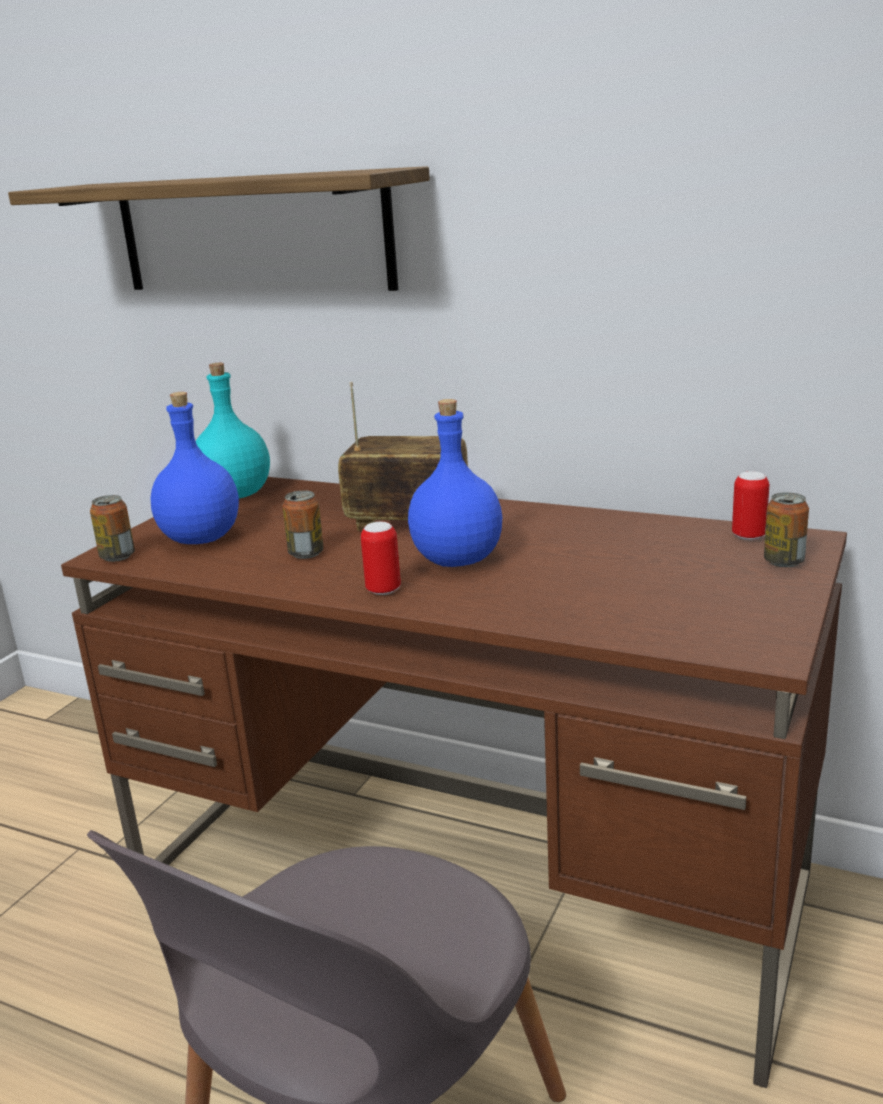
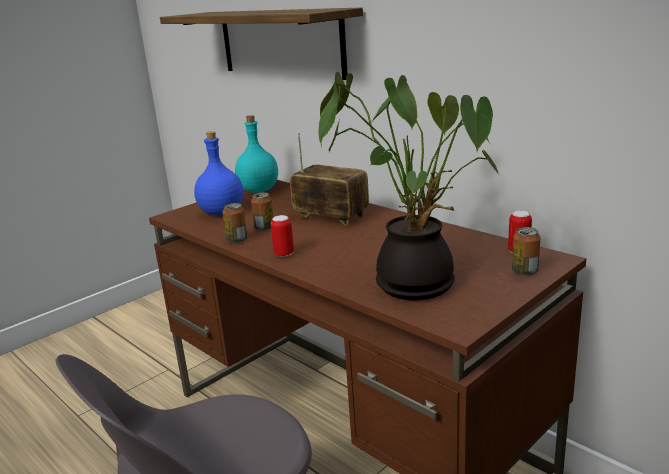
camera: 20 degrees right, 0 degrees up
(117, 556) = (176, 217): can -> can (237, 240)
(455, 560) = (336, 242): blue bottle -> none
(639, 599) = (415, 281): none -> potted plant

